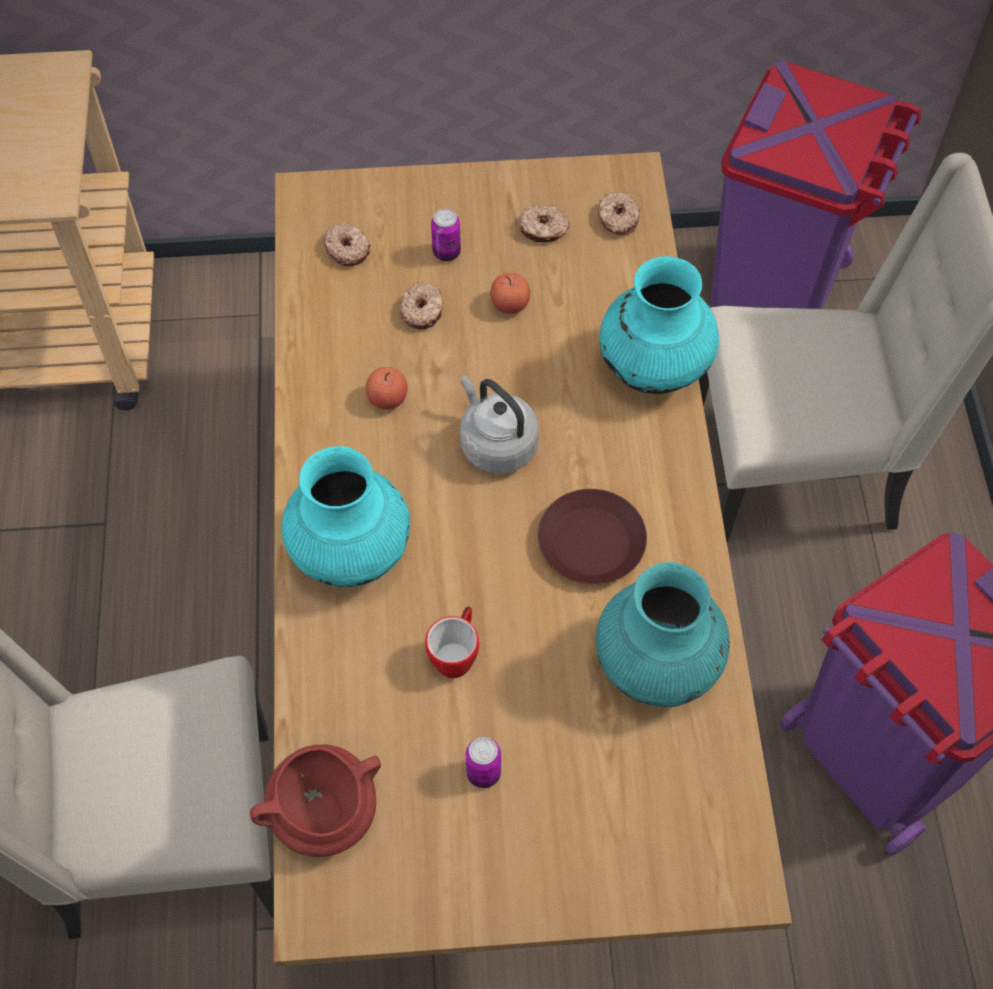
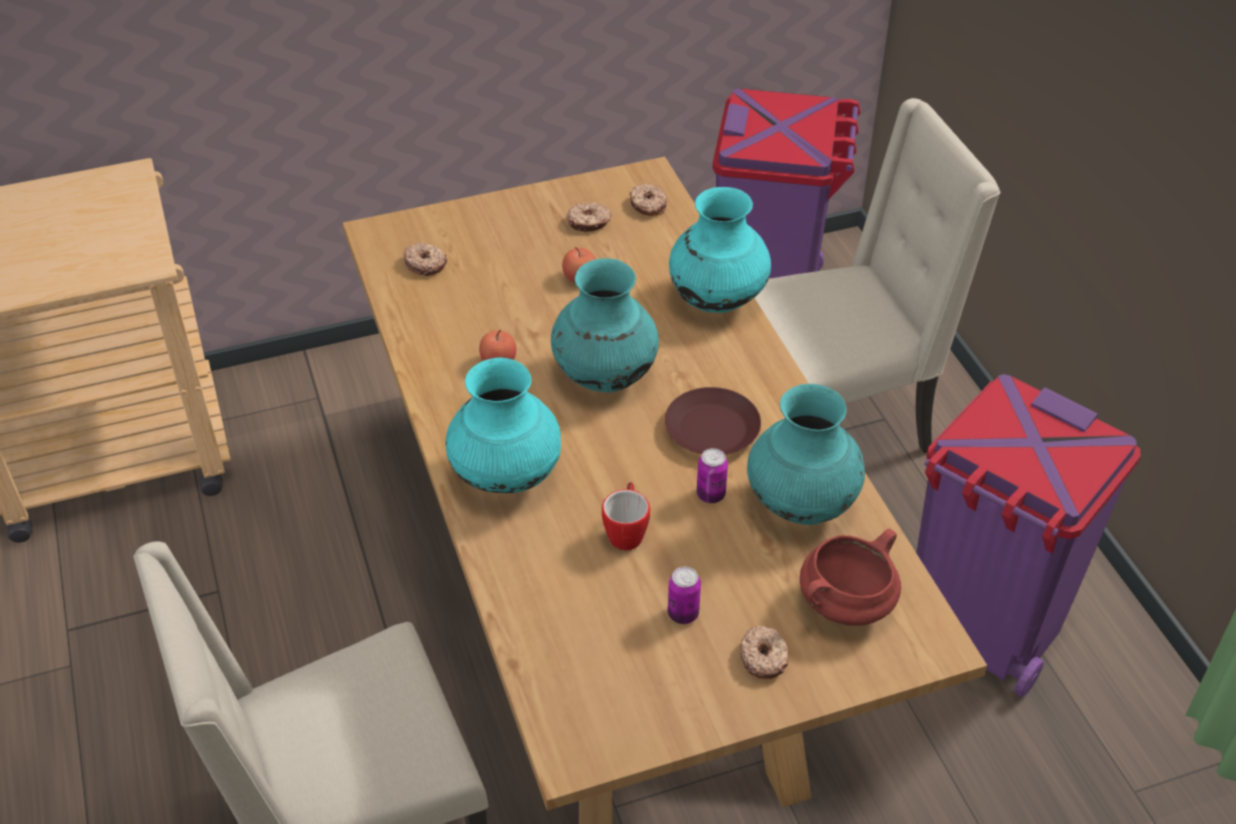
camera: 15 degrees left, 15 degrees down
(323, 815) = (551, 676): red cooking pot -> red cooking pot (845, 606)
(422, 311) = (506, 295): donut -> donut (764, 657)
(446, 253) = (512, 252): can -> can (710, 495)
(496, 444) = (604, 376): grey kettle -> turquoise vase

